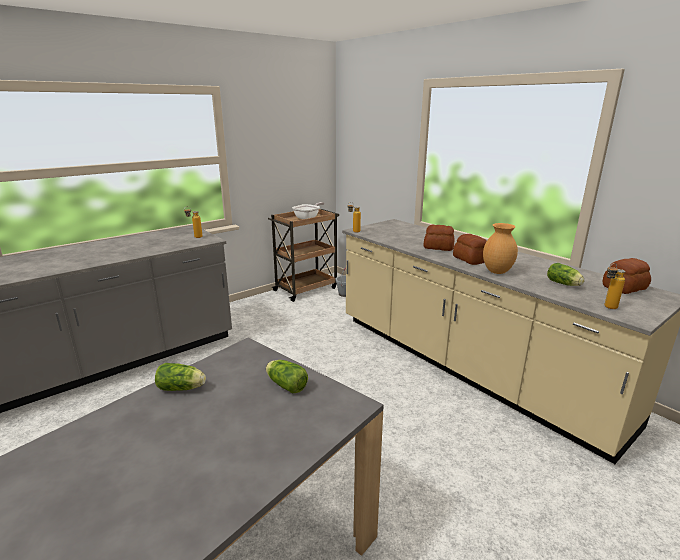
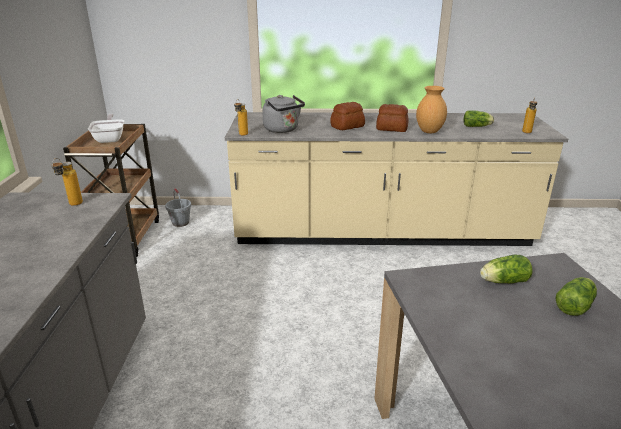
camera: 50 degrees left, 5 degrees up
(182, 388) = (463, 338): lettuce -> lettuce (575, 305)
(387, 236) = (283, 130): none -> grey kettle
(625, 288) = (502, 118): bread -> none

